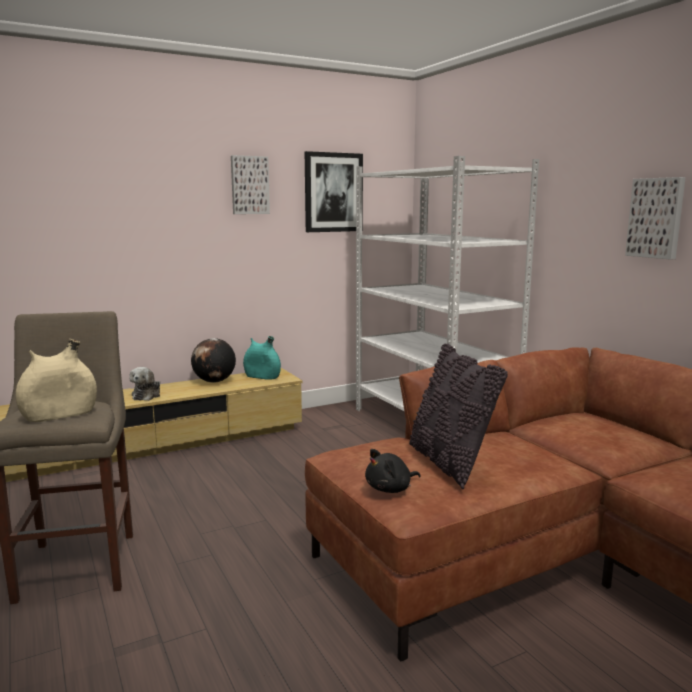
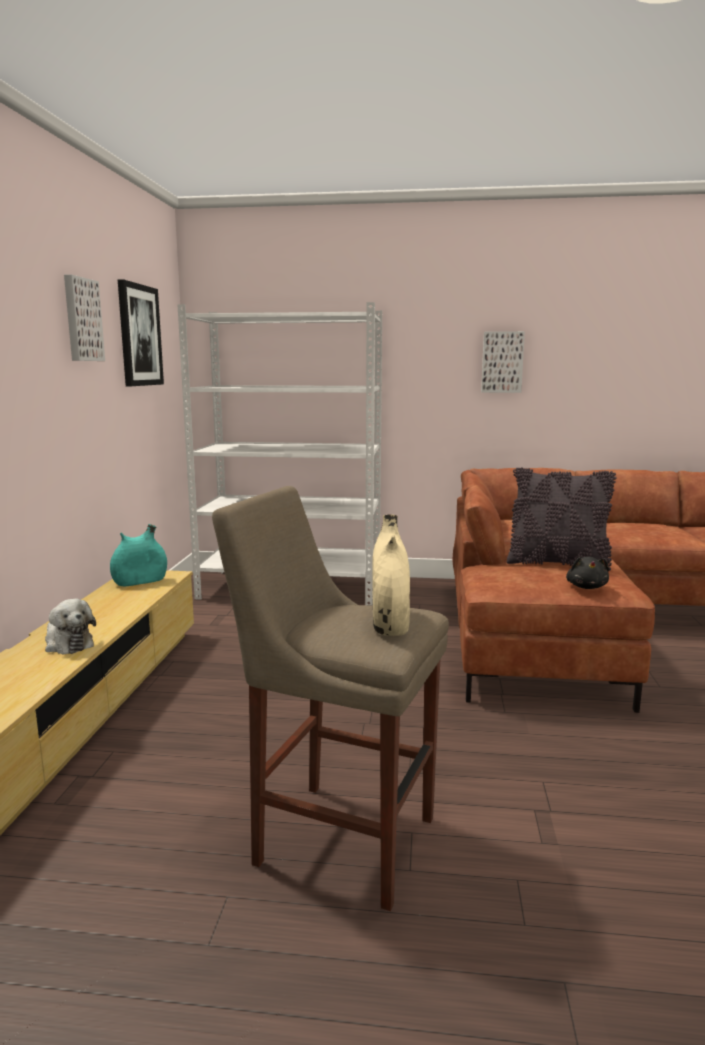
camera: 55 degrees left, 0 degrees up
(214, 381) = (101, 603): globe -> none

